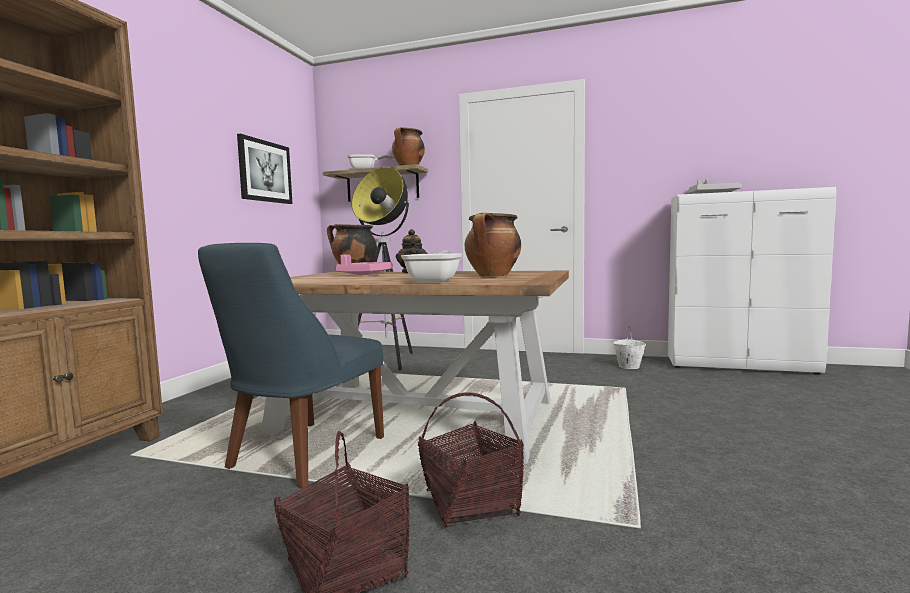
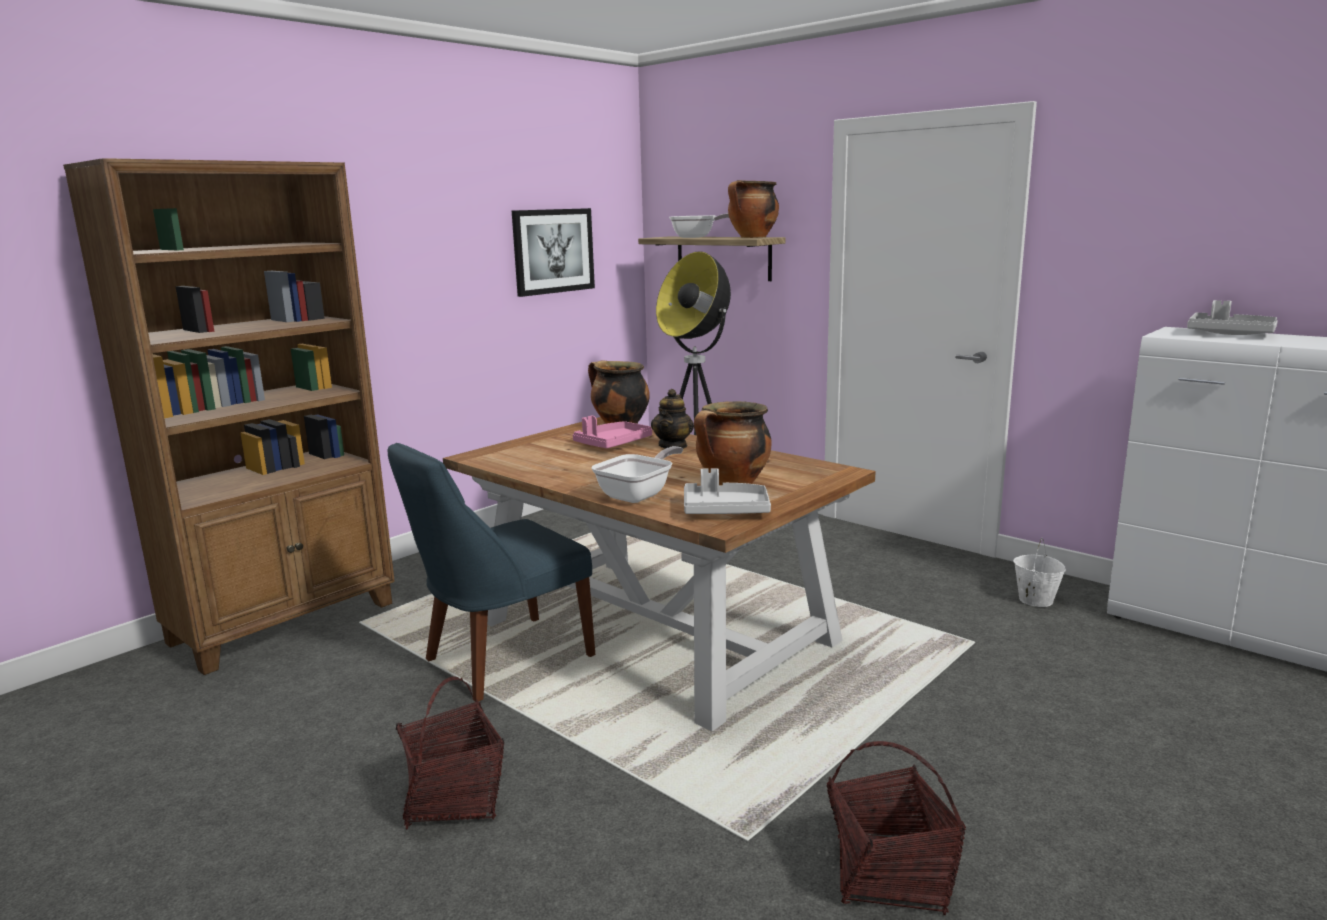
camera: 25 degrees right, 10 degrees up
(472, 504) = (612, 764): basket -> basket (890, 875)
(516, 280) = (725, 510): none -> grey tray

